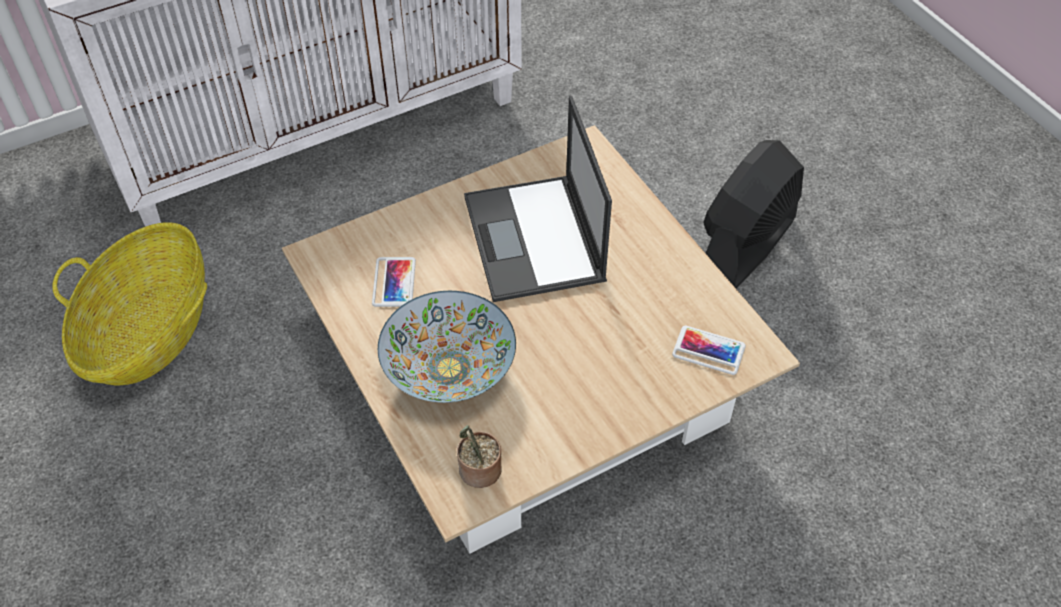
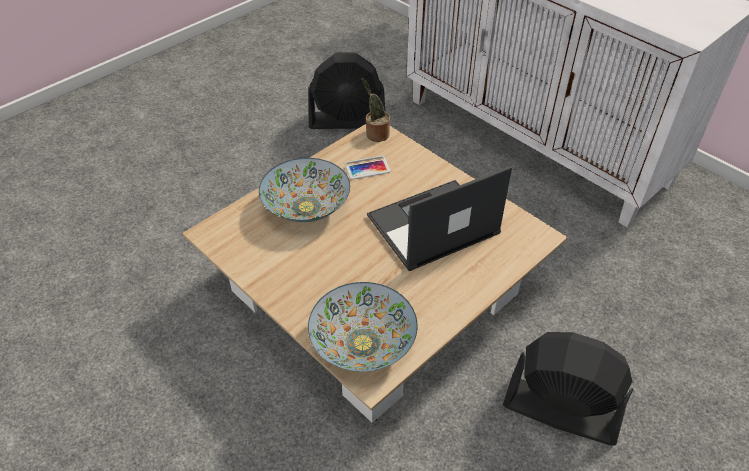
camera: 75 degrees right, 5 degrees down
(149, 332) = (348, 121): basket -> black fan
(479, 472) = (231, 237): potted plant -> potted plant (375, 134)
(708, 350) = (363, 343): phone -> bowl

